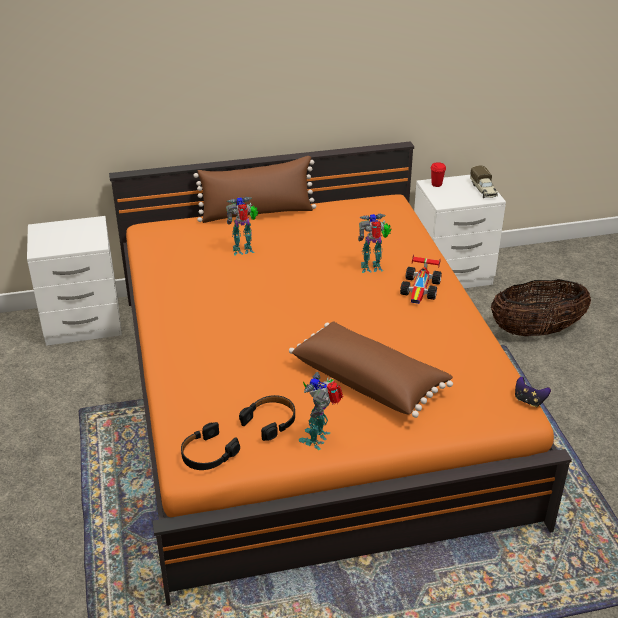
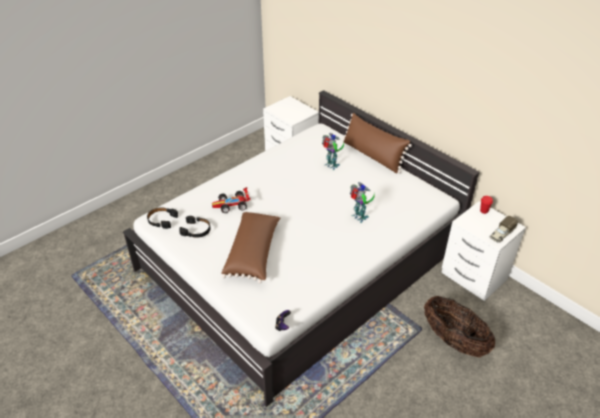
camera: 60 degrees right, 5 degrees up
(309, 397) = (301, 259): orange bed -> white bed
(318, 438) = (195, 251): toy robot -> none
(421, 288) = (356, 244): toy car -> toy car (232, 205)

